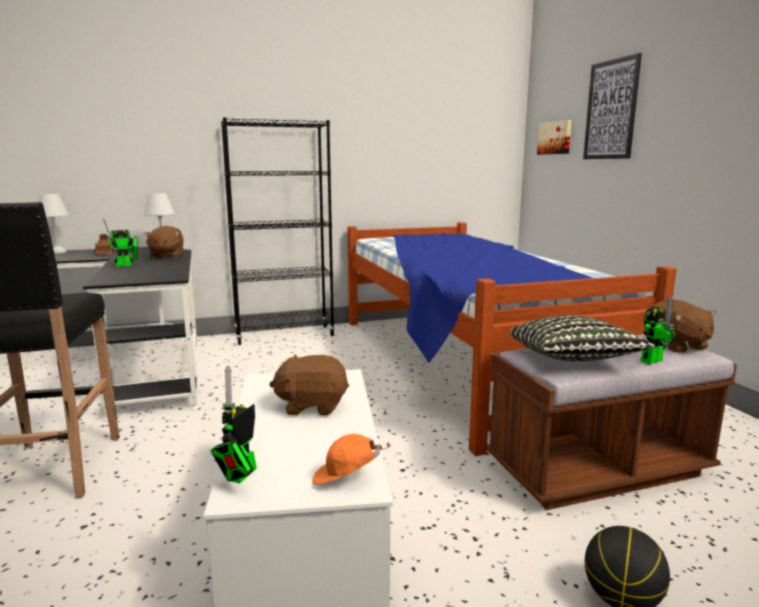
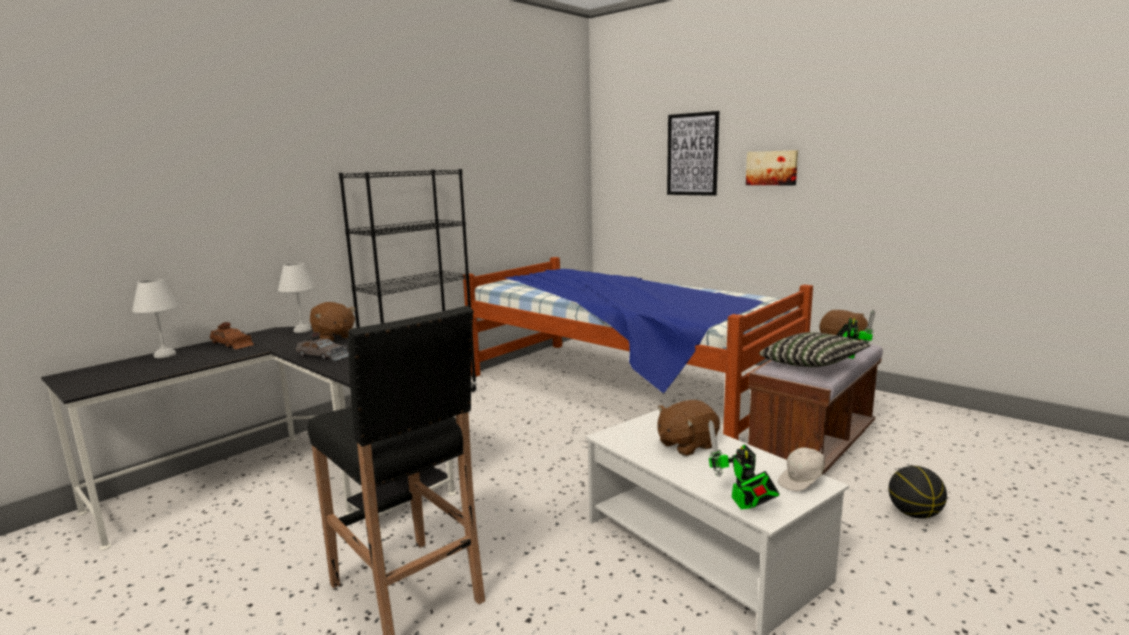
camera: 30 degrees left, 0 degrees up
(126, 265) = (323, 355): toy robot -> grey toy car
(346, 478) = (802, 482): orange cap -> white cap
(555, 138) = (631, 174): picture -> picture (772, 168)

